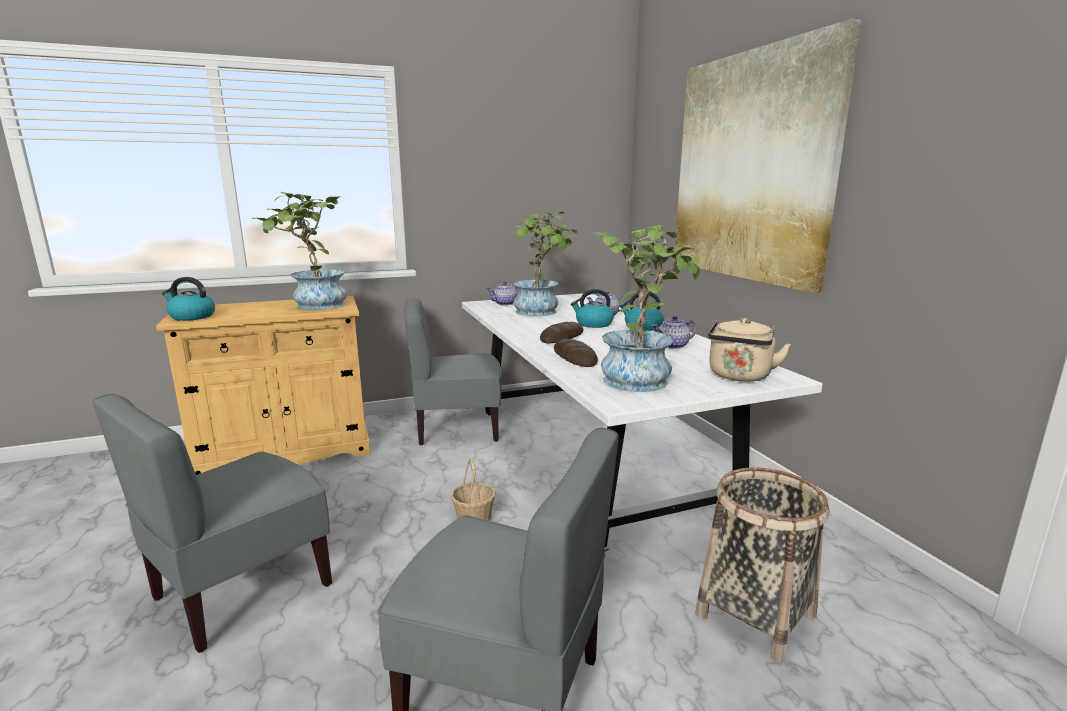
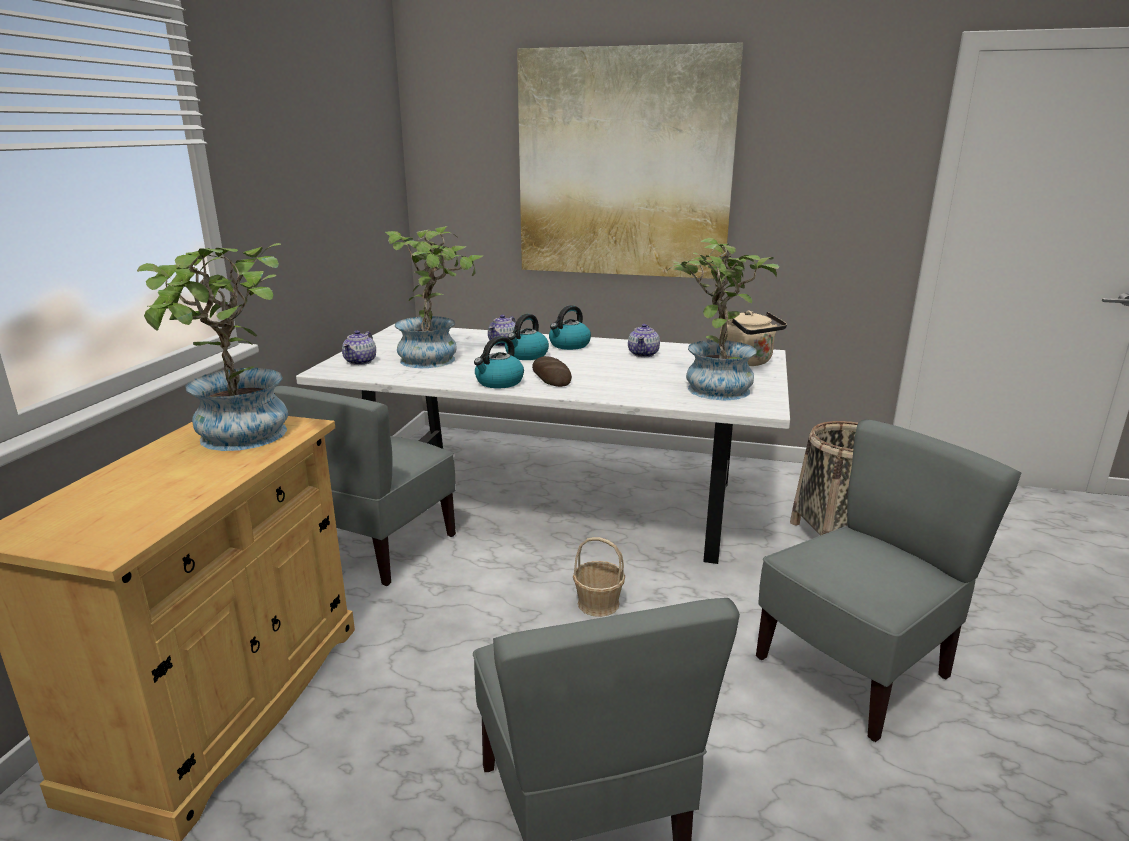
camera: 55 degrees left, 5 degrees up
(191, 317) = (109, 534): kettle -> kettle (499, 382)
(574, 358) = (627, 389): bread -> none

